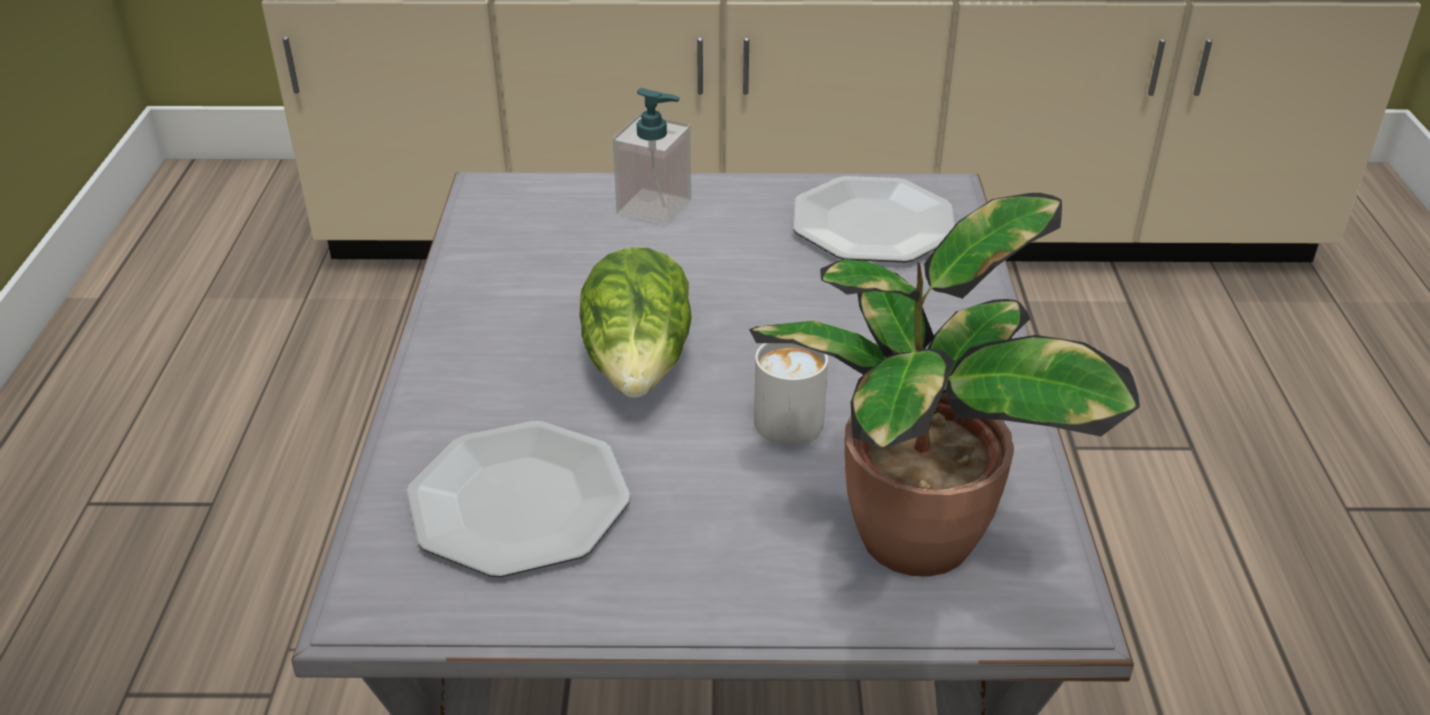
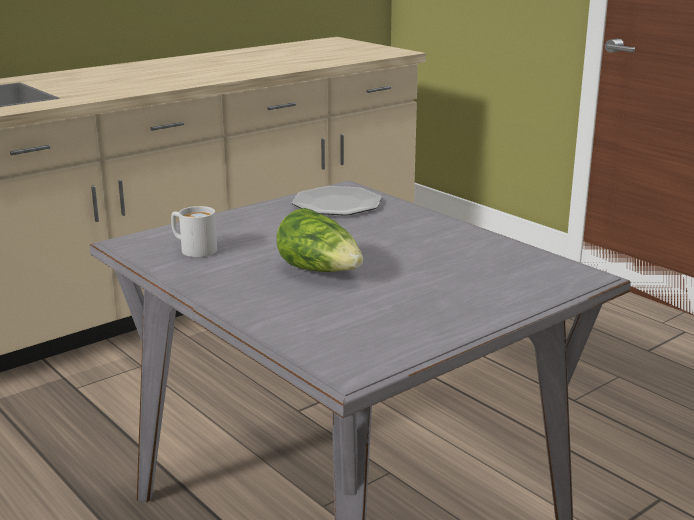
camera: 40 degrees left, 15 degrees down
(519, 501) = (350, 323): plate -> none
(654, 207) = (227, 225): soap dispenser -> none
(782, 413) = (406, 264): white mug -> white mug (193, 249)
(909, 540) = (515, 278): potted plant -> none

